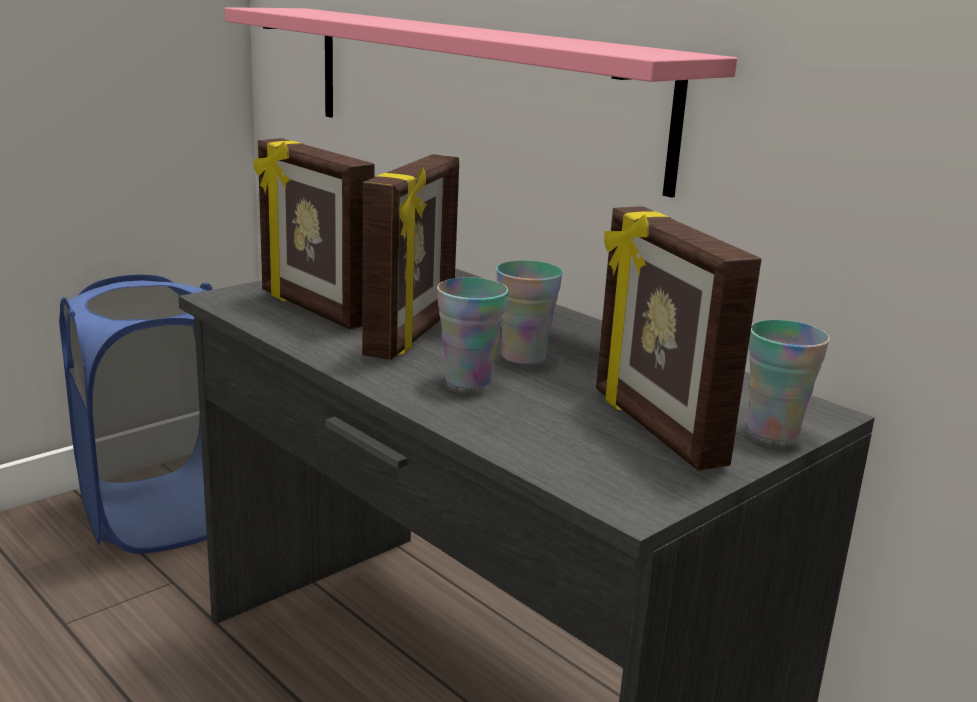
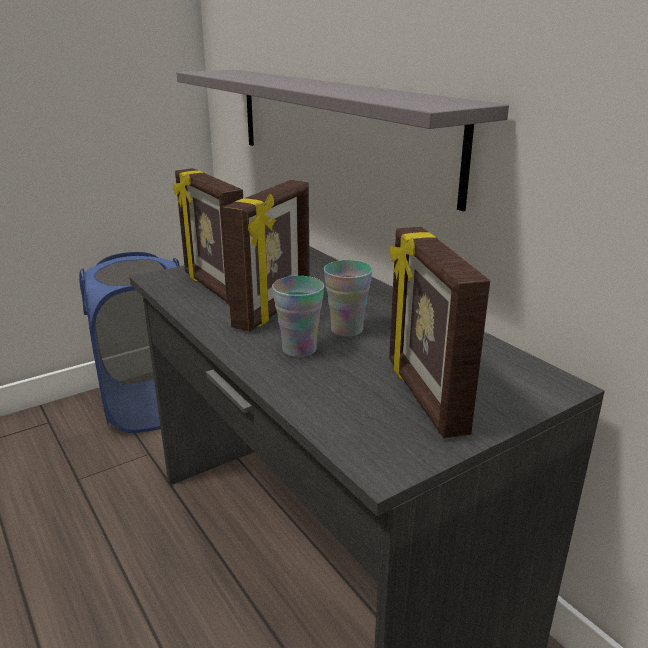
camera: 10 degrees right, 5 degrees up
(475, 90) = (336, 127): pink shelf -> grey shelf
(773, 431) = (517, 401): cup -> none

